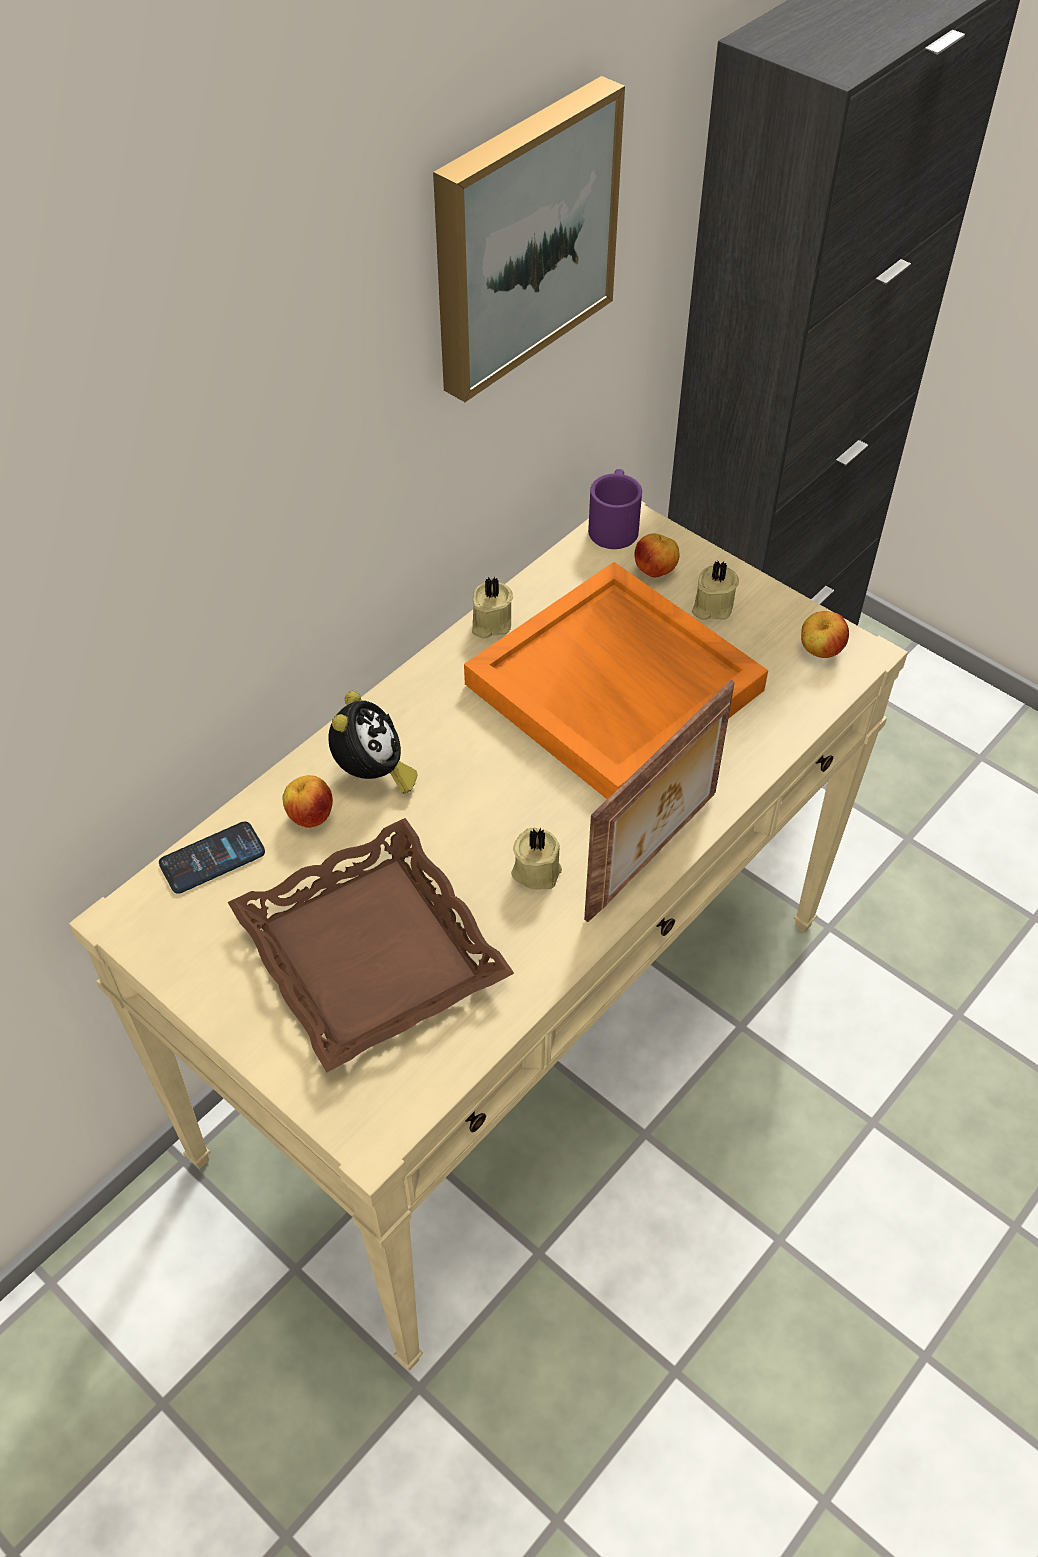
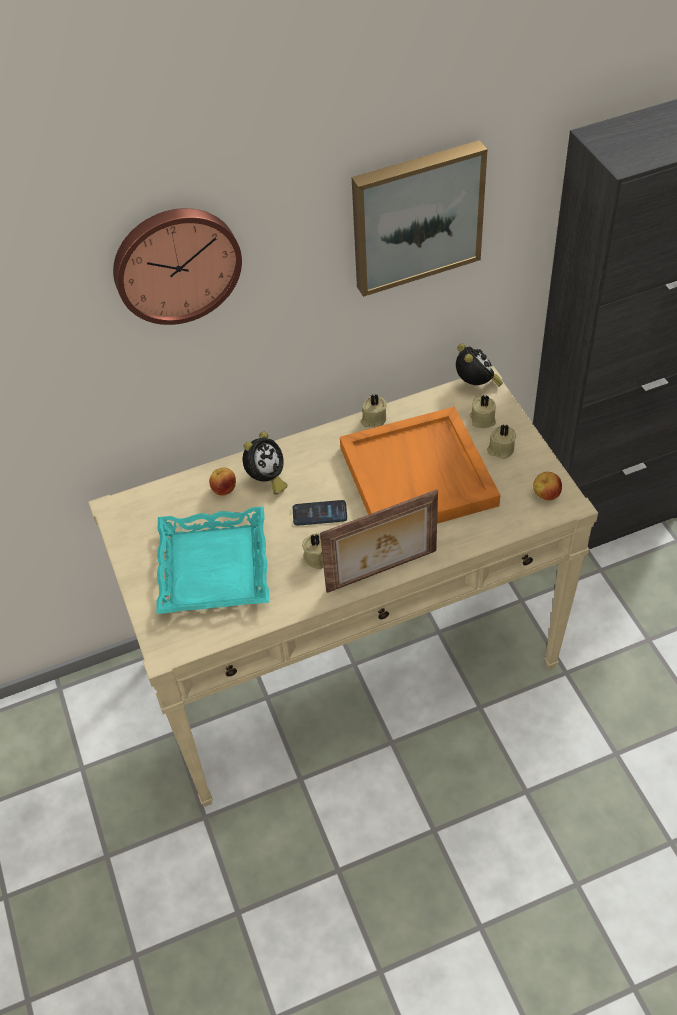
camera: 30 degrees right, 0 degrees up
(173, 400) = (176, 263): none -> wall clock
(212, 858) = (167, 494): phone -> phone (319, 513)
(373, 952) = (215, 567): brown tray -> turquoise tray
(614, 524) = (476, 385): purple mug -> alarm clock
(655, 571) = (482, 419): apple -> beige candle

